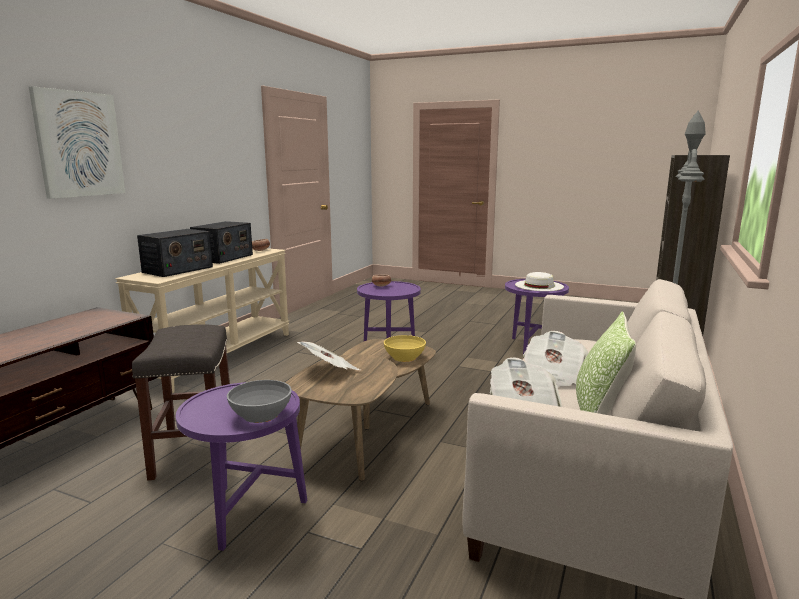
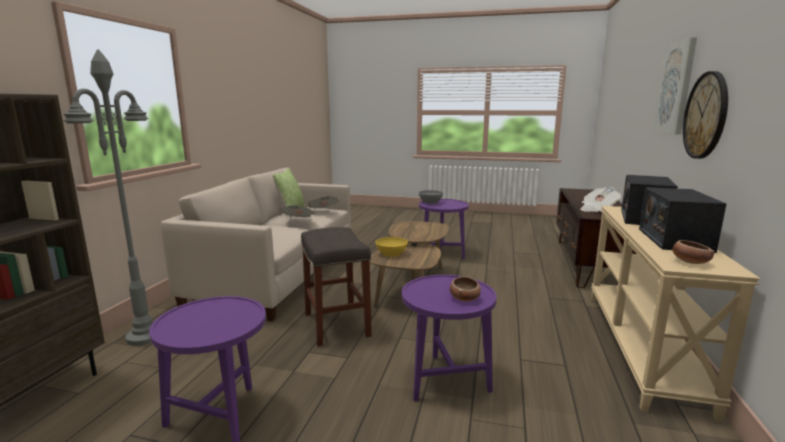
camera: 170 degrees right, 0 degrees up
(159, 171) = (706, 115): none -> wall clock
(194, 451) = (503, 269): grey stool -> grey stool (337, 325)
(330, 371) = (430, 231): newspaper -> newspaper (597, 209)
(539, 285) = (208, 315): white hat -> none

